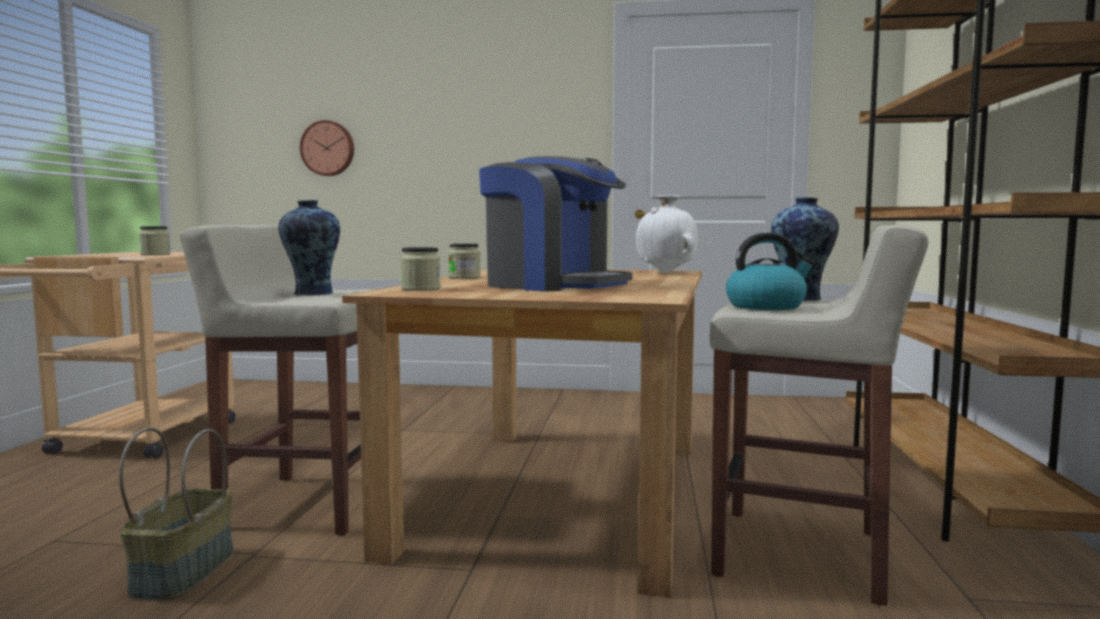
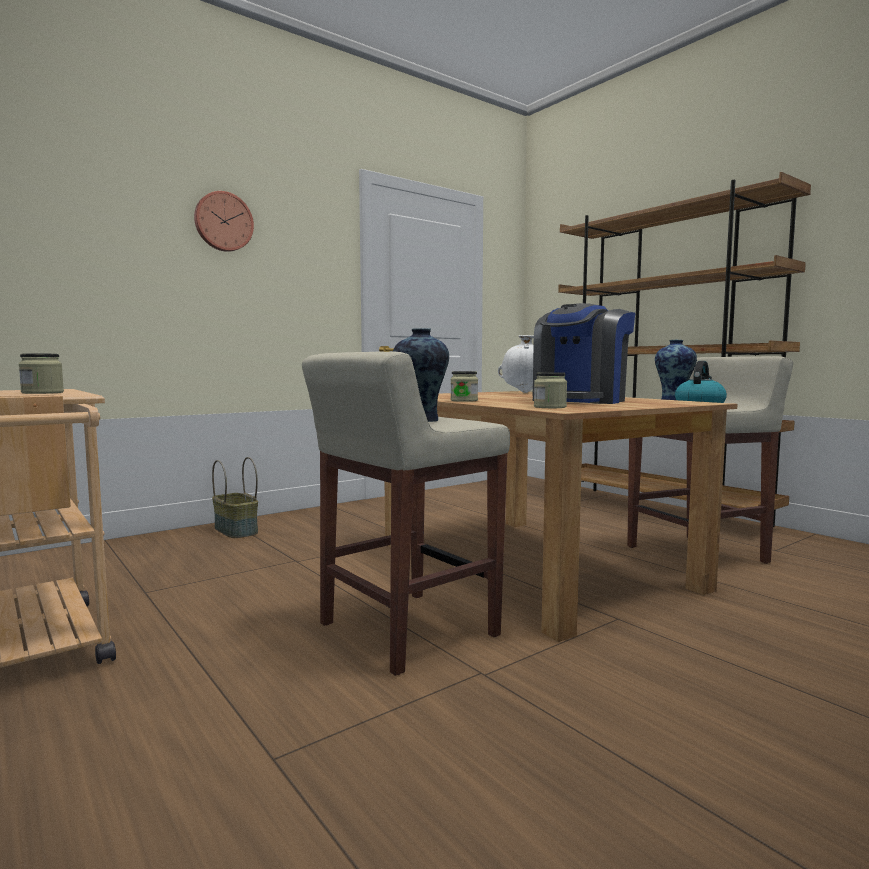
camera: 45 degrees left, 0 degrees up
(182, 572) = (476, 708): basket -> basket (235, 531)
(328, 148) = (66, 264): wall clock -> wall clock (223, 222)
(553, 285) = (580, 401): coffee machine -> coffee machine turned 135 degrees clockwise

